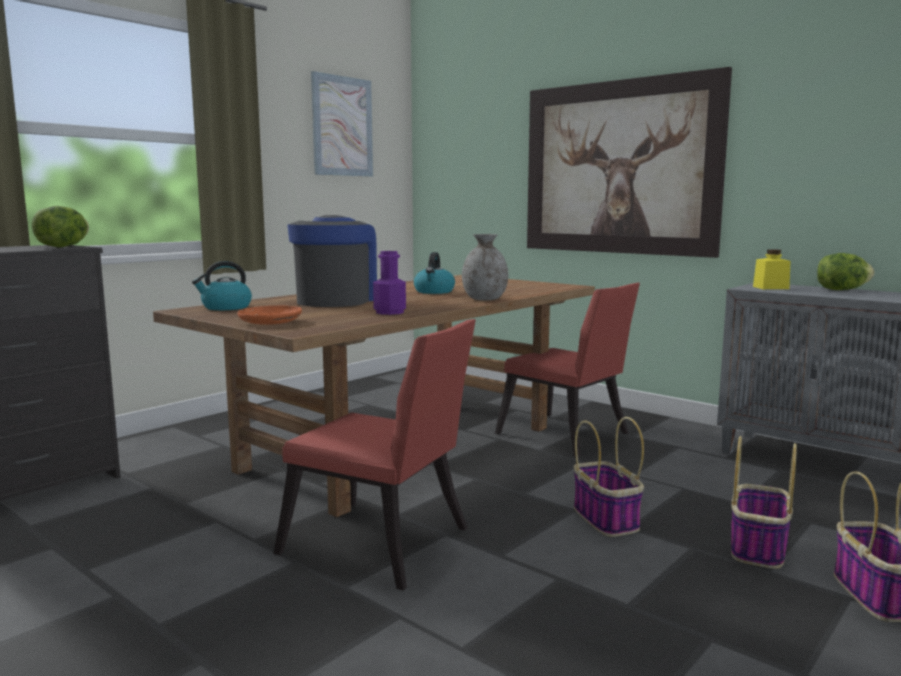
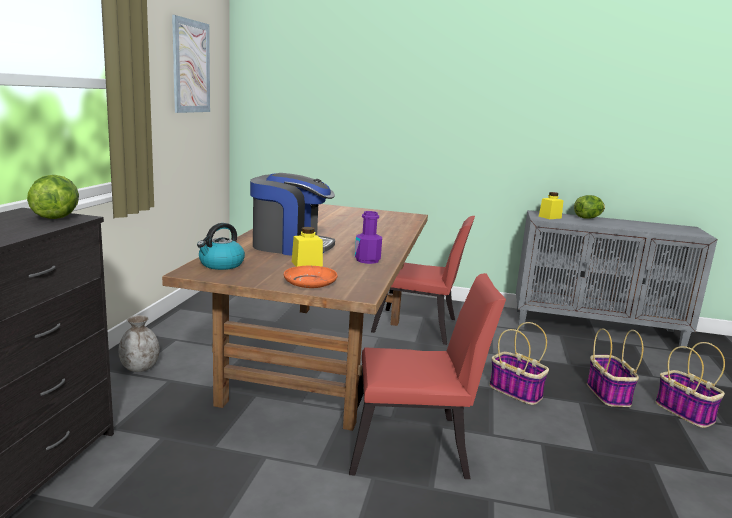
camera: 30 degrees left, 5 degrees up
(312, 311) = (307, 264): none -> yellow jar
(336, 300) = (290, 246): coffee machine -> coffee machine turned 120 degrees clockwise
(434, 292) = (338, 228): kettle -> none
(485, 299) = (395, 237): grey vase -> grey vase (140, 368)
(619, 168) = (429, 123): picture -> none

